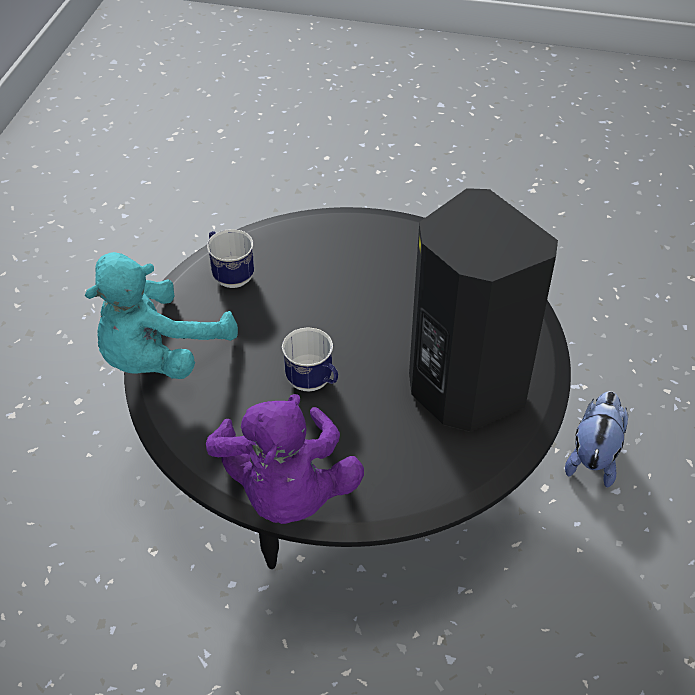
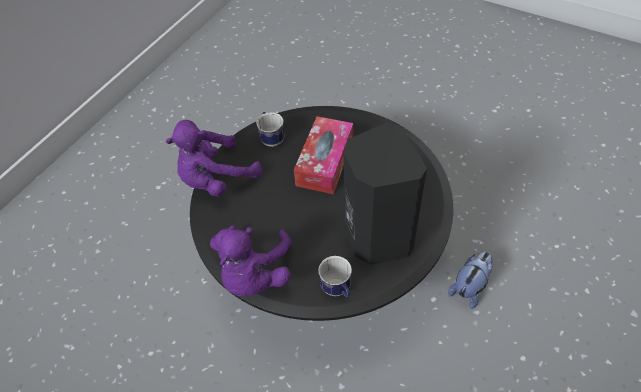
camera: 20 degrees right, 5 degrees up
(159, 357) = (216, 179): turquoise plush toy -> purple plush toy
(314, 384) = (293, 214): mug -> mug (338, 290)
(334, 295) = (325, 162): none -> tissue box

